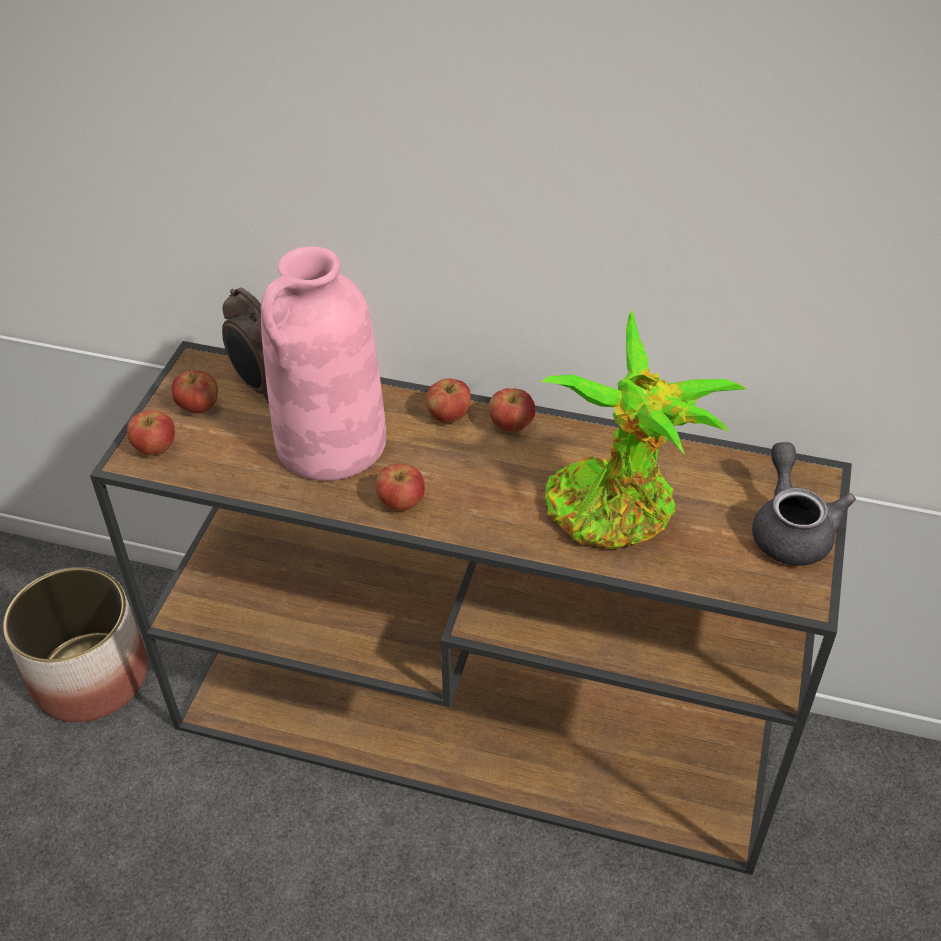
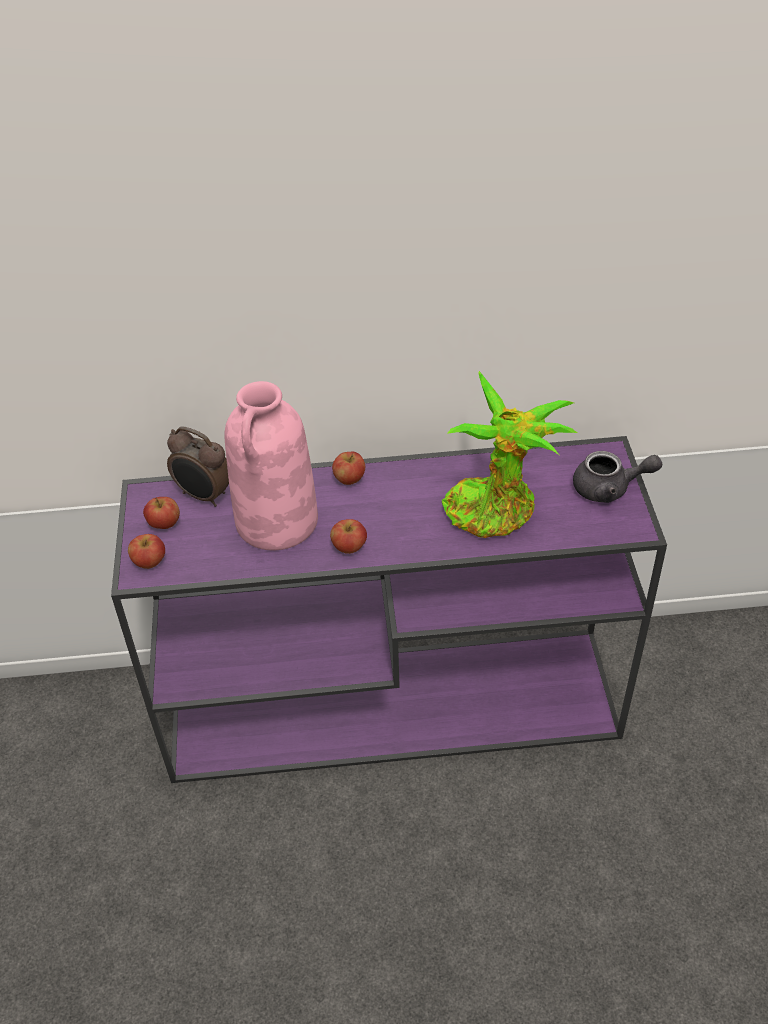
camera: 20 degrees left, 0 degrees up
(92, 677) = (85, 768): planter -> none
(479, 724) = (396, 703): brown console table -> purple console table
(511, 425) = (396, 473): apple -> none
(790, 528) = (609, 488): grey teapot -> grey teapot turned 120 degrees clockwise

